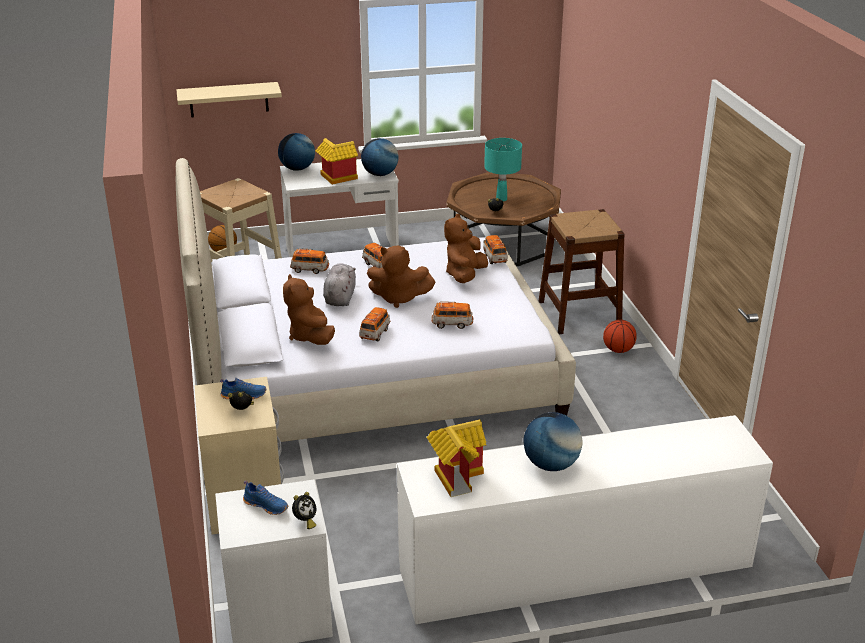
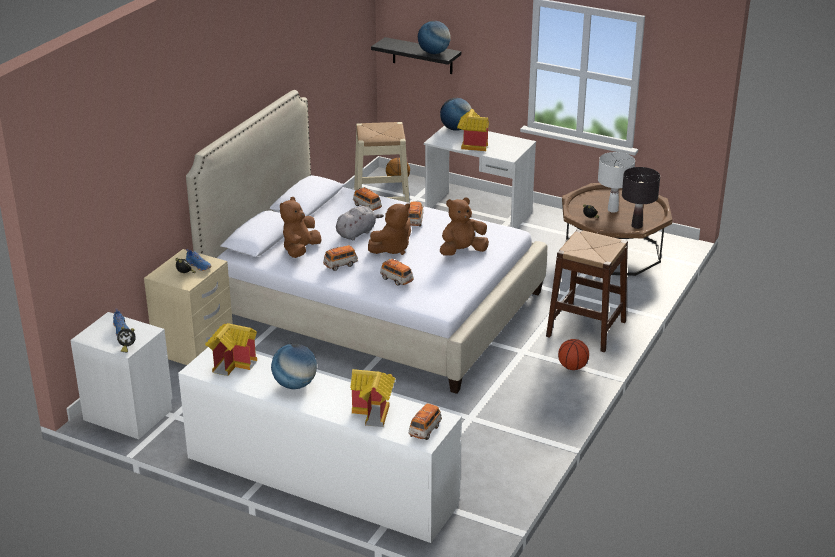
camera: 40 degrees right, 0 degrees up
(228, 99) = (422, 56): beige shelf -> black shelf
(380, 174) = (507, 153): globe -> globe (433, 53)
(399, 298) = (392, 249): brown plush toy -> brown plush toy turned 90 degrees counterclockwise
(495, 258) = (503, 248): toy car -> toy car (425, 430)
(501, 199) = (613, 210): turquoise table lamp -> white table lamp
(540, 205) = (637, 226): none -> black table lamp
(665, 452) = (374, 413): none -> toy house

